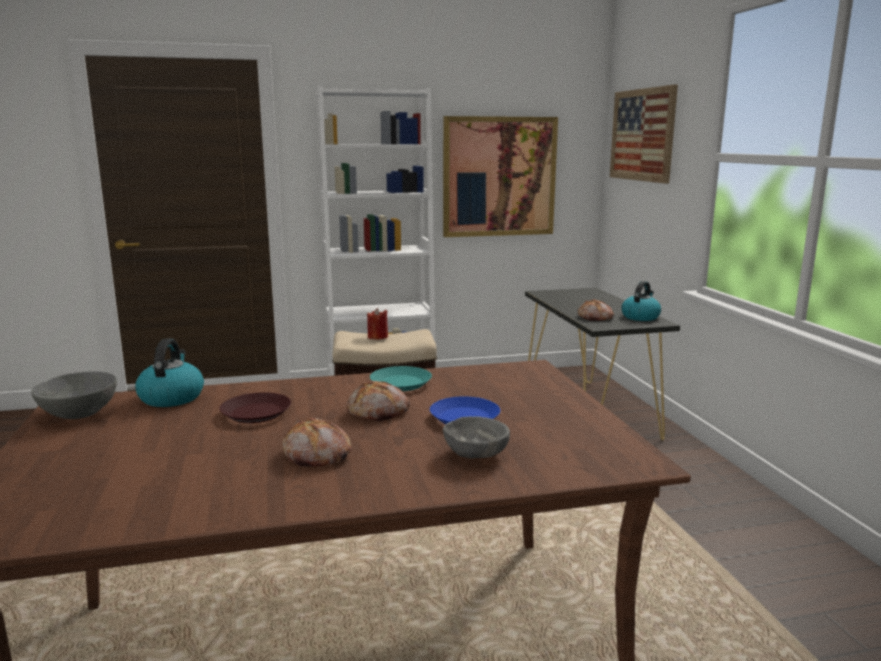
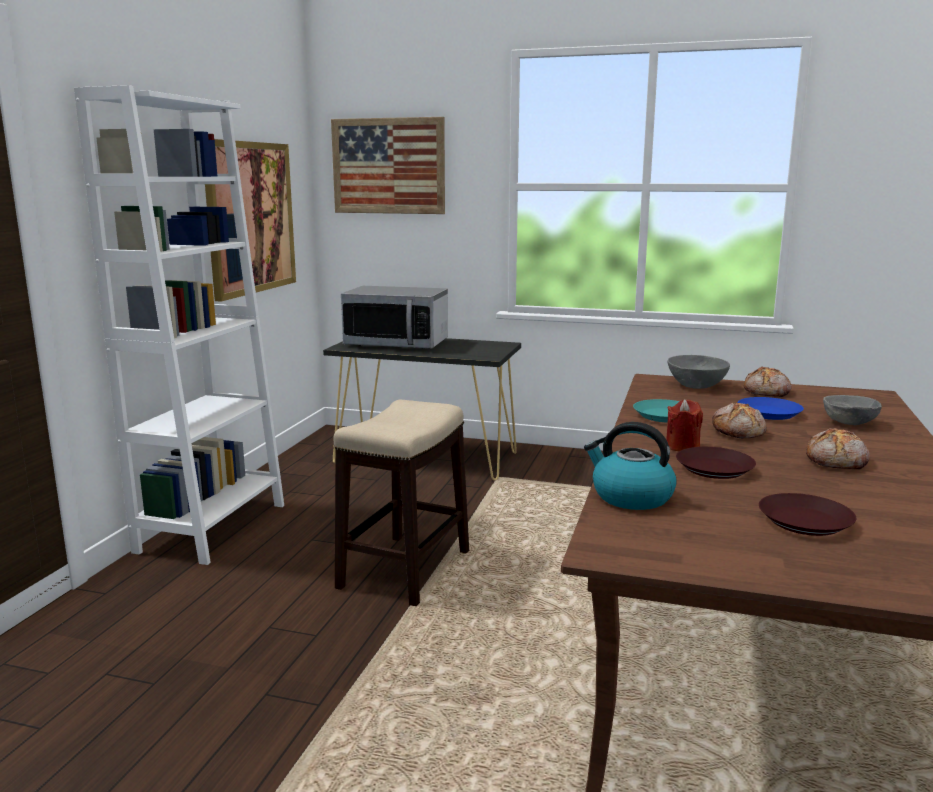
camera: 60 degrees left, 0 degrees up
(78, 413) = (656, 545): grey bowl -> grey bowl (696, 386)
(138, 452) = (806, 521): none -> brown plate
(377, 337) = (394, 419): red candle -> red candle (682, 447)
(584, 300) = (397, 343): none -> microwave
(595, 318) = (461, 353): bread -> bread (767, 392)
(640, 317) = (481, 344): kettle -> none

